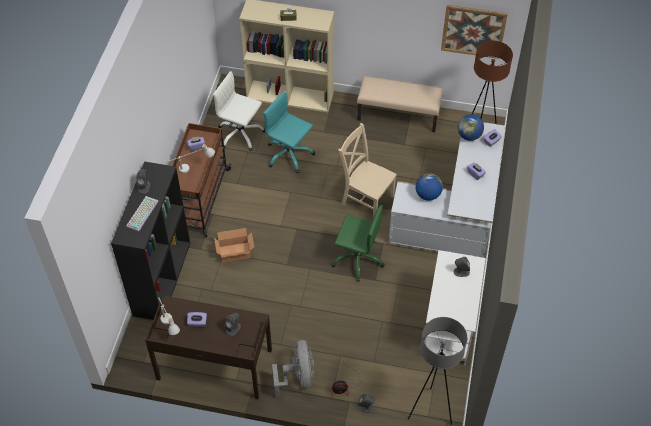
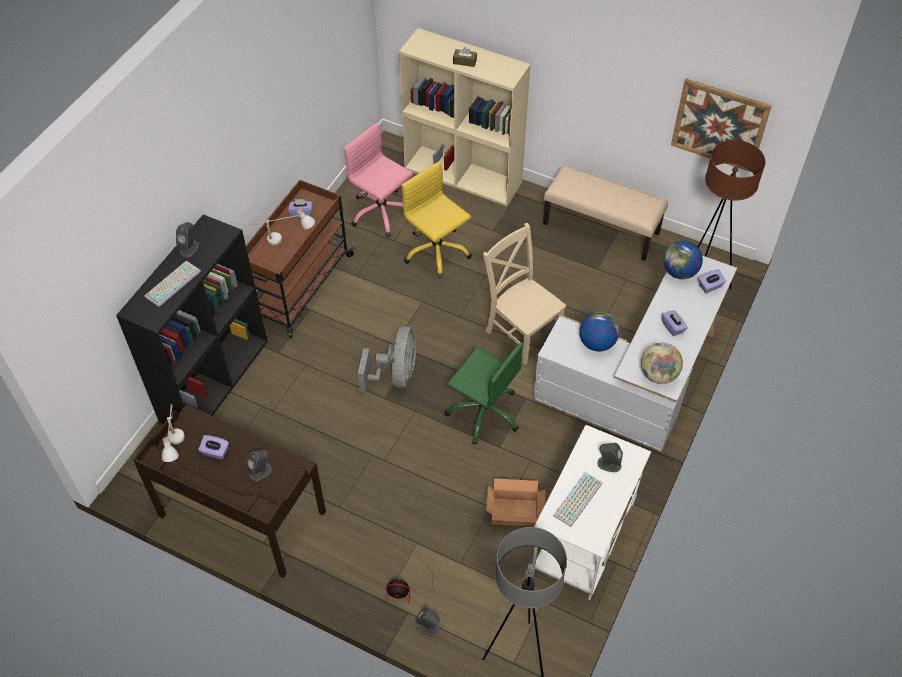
camera: 15 degrees right, 0 degrees up
(235, 253) = (322, 368): cardboard box -> cardboard box (515, 514)
(240, 134) = (381, 213): white office chair -> pink office chair
(289, 155) = (436, 252): turquoise office chair -> yellow office chair
(298, 377) = (348, 560): grey fan -> grey fan (395, 375)
(449, 299) = (578, 500): none -> keyboard
(475, 207) = (658, 374): none -> globe

